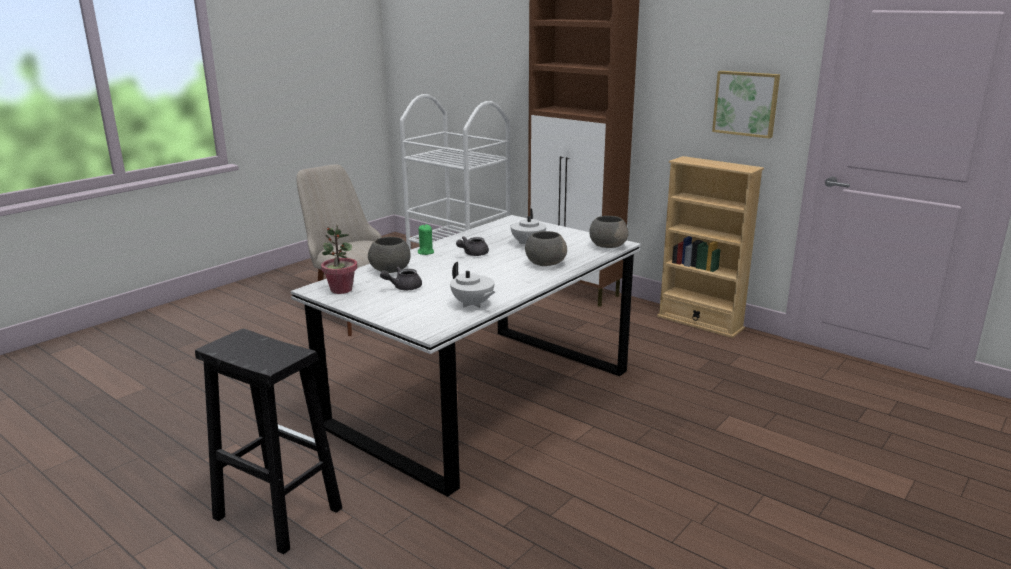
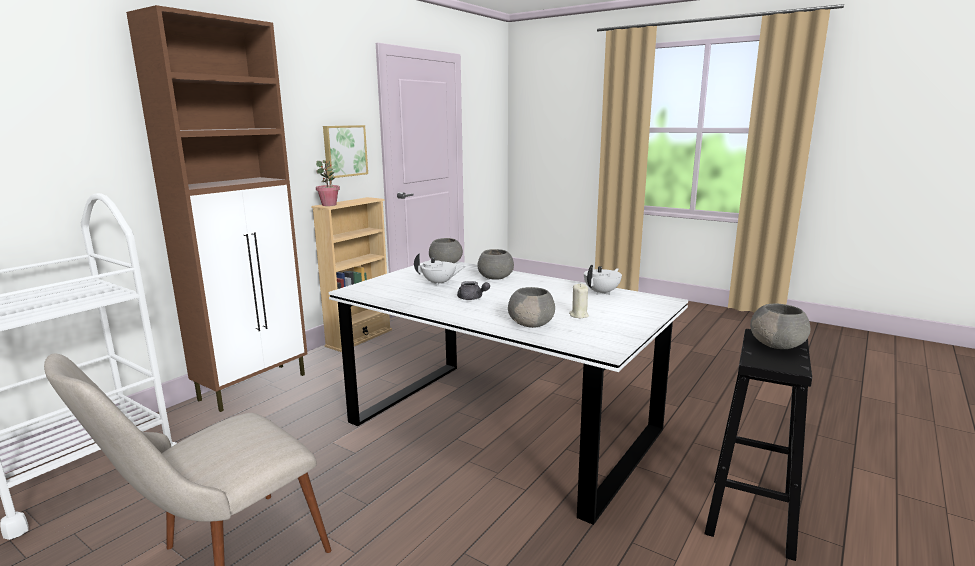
camera: 95 degrees left, 5 degrees down
(263, 354) = (778, 345): none -> grey bowl
(341, 290) = (601, 338): potted plant -> potted plant (329, 205)
(403, 287) = (578, 315): grey teapot -> beige candle
(425, 252) = (468, 315): green candle -> none

